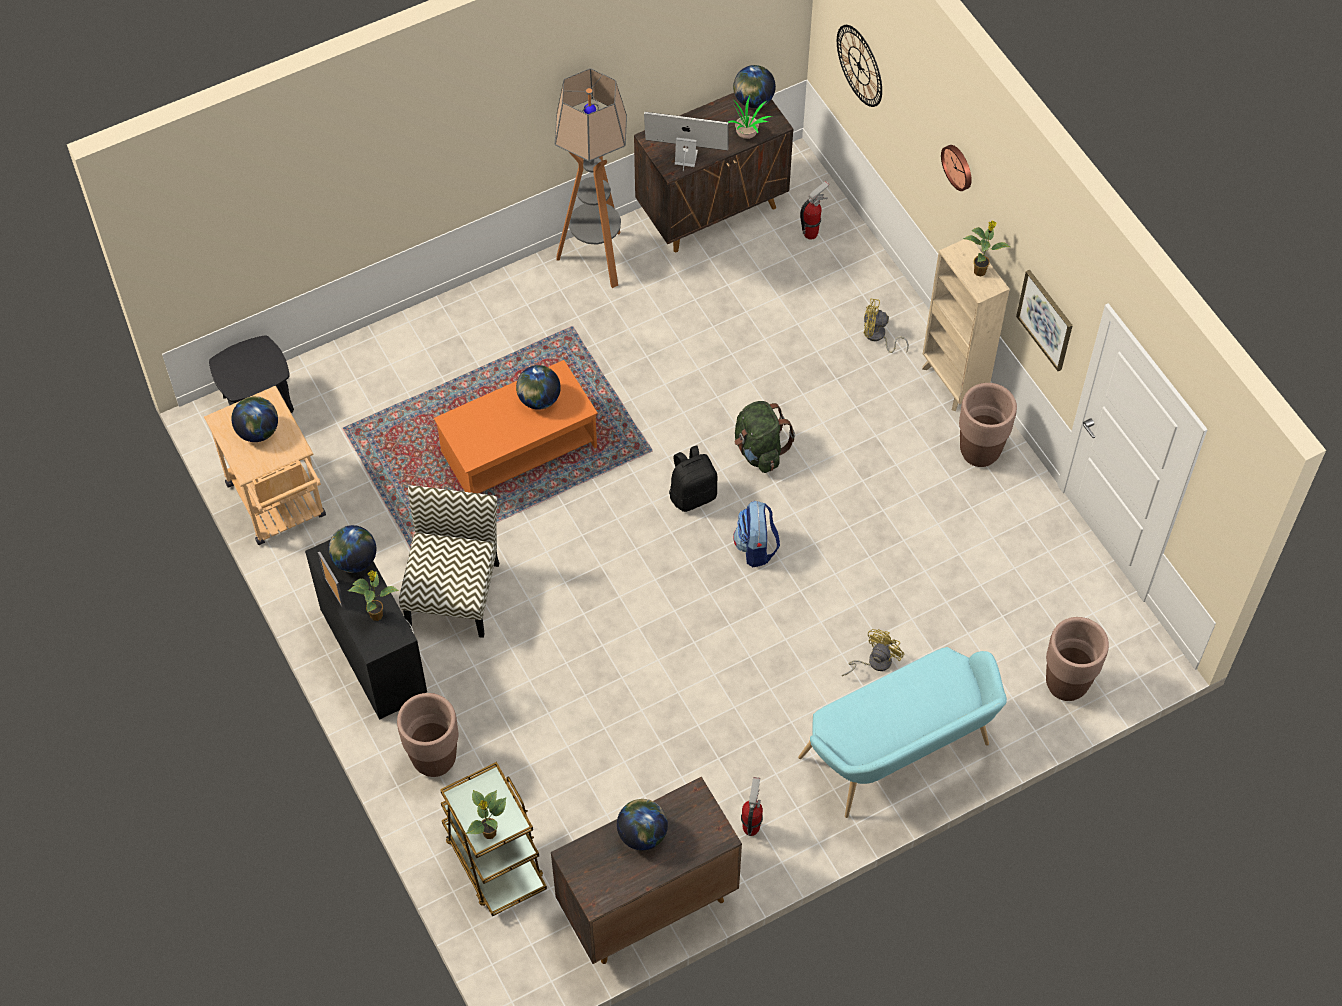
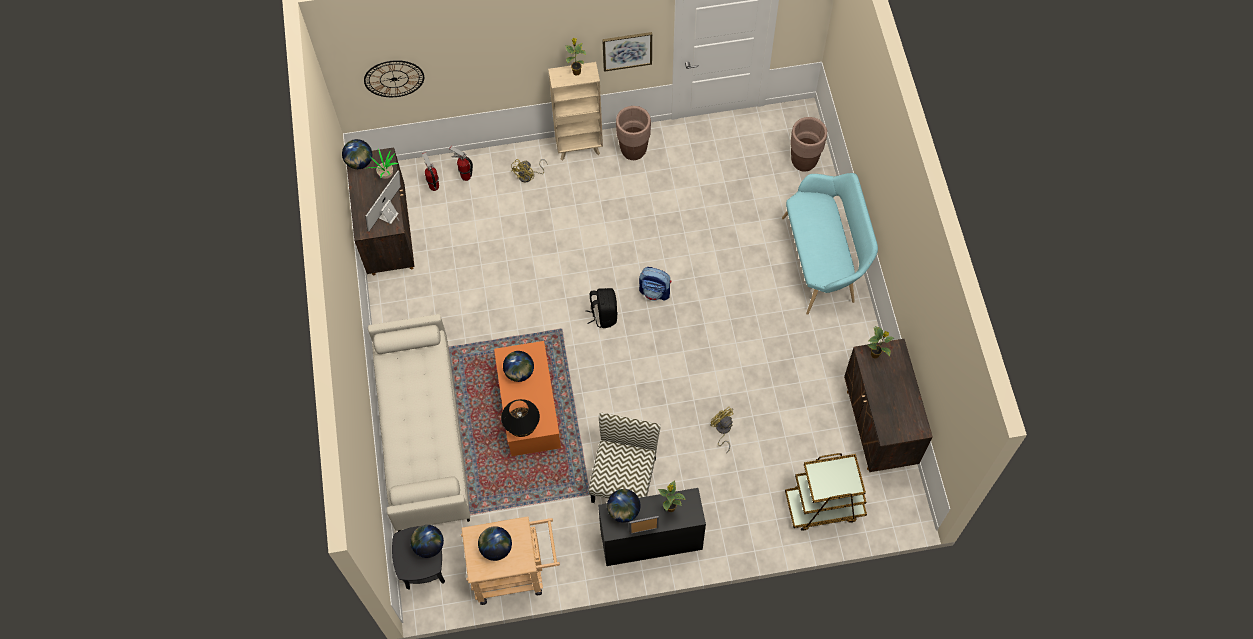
camera: 70 degrees left, 5 degrees up
(434, 759) = (742, 523): brown planter -> none
(439, 342) = (422, 433): none -> beige sofa
(453, 593) = (623, 478): chair -> chair turned 75 degrees clockwise
(464, 426) = (521, 424): none -> black table lamp
(489, 834) = (850, 481): potted plant -> potted plant (875, 354)
(596, 258) = (396, 317): floor lamp -> none
(642, 834) = (883, 390): globe -> globe (429, 545)
(751, 828) = (845, 354): fire extinguisher -> fire extinguisher (465, 176)
(759, 450) = (586, 267): green backpack -> none
(874, 662) = (757, 253): yellow fan -> yellow fan (722, 430)
(958, 166) = (514, 46): wall clock -> none

